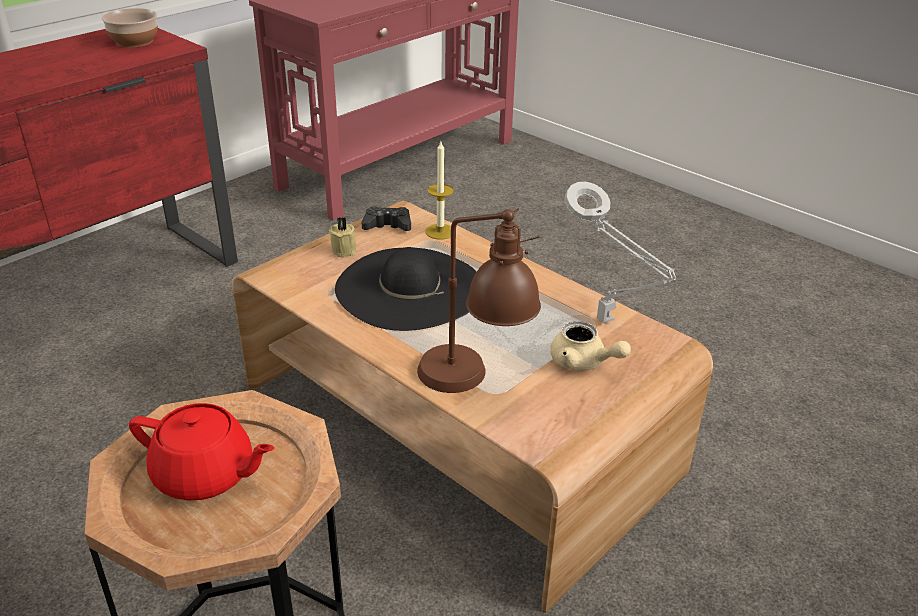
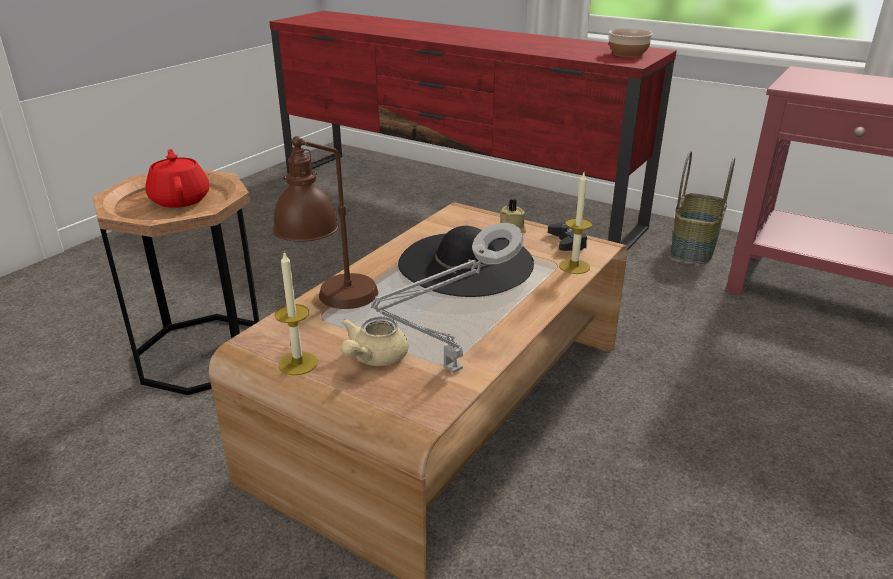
camera: 80 degrees right, 5 degrees down
(206, 475) = (180, 199): red teapot -> red teapot turned 150 degrees clockwise
(240, 211) = (694, 247): none -> basket
(587, 411) = (298, 363): none -> candle

